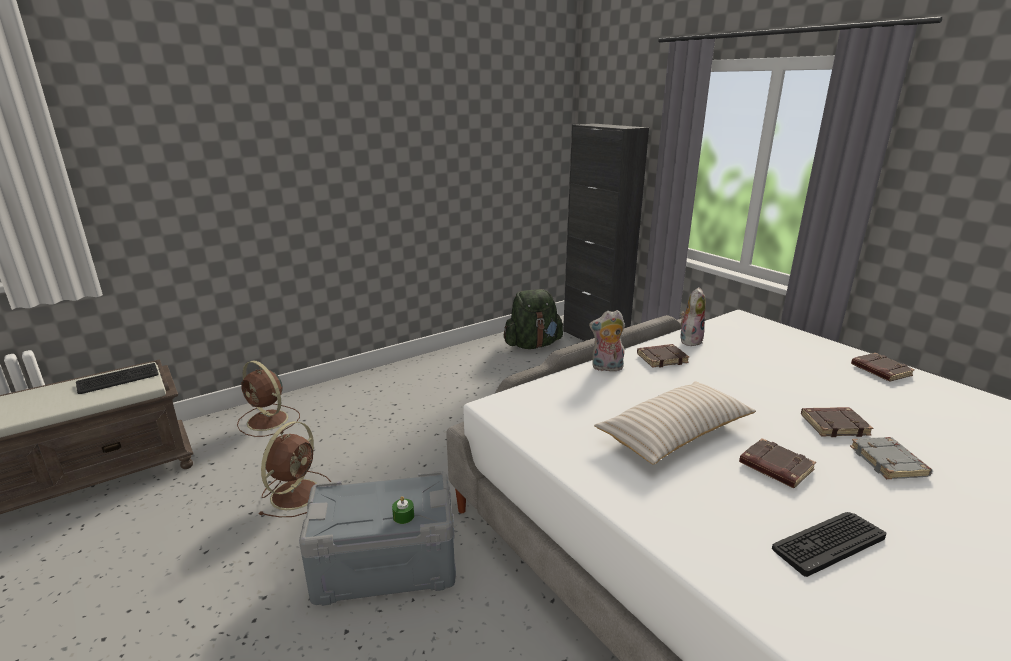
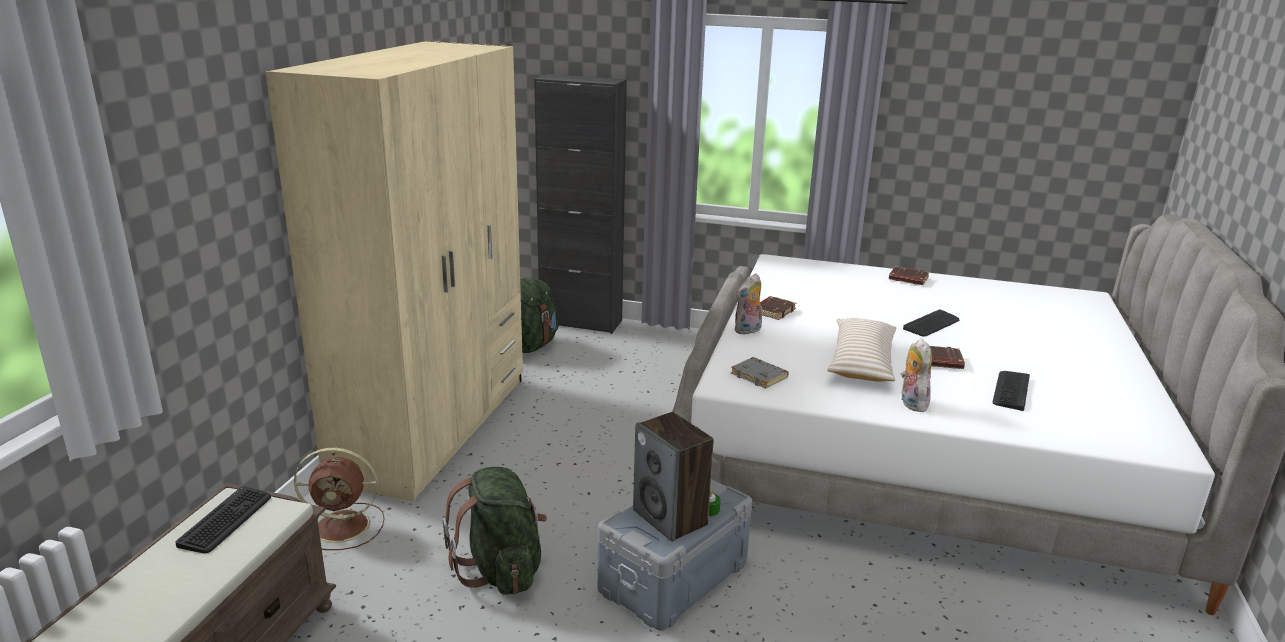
camera: 40 degrees left, 0 degrees up
(297, 493) = (501, 569): brown fan -> green backpack
(366, 507) = (671, 518): none -> speaker
(401, 378) = (434, 426): none -> beige wardrobe
(690, 340) = (768, 290): plush toy -> plush toy (911, 403)
(834, 425) = (931, 324): brown book -> keyboard
(889, 462) = (982, 337): grey book -> grey book (760, 376)

